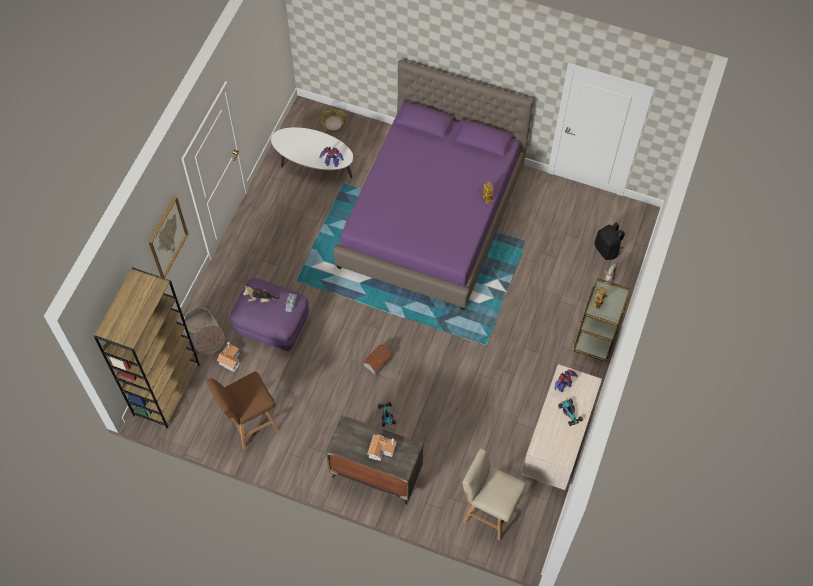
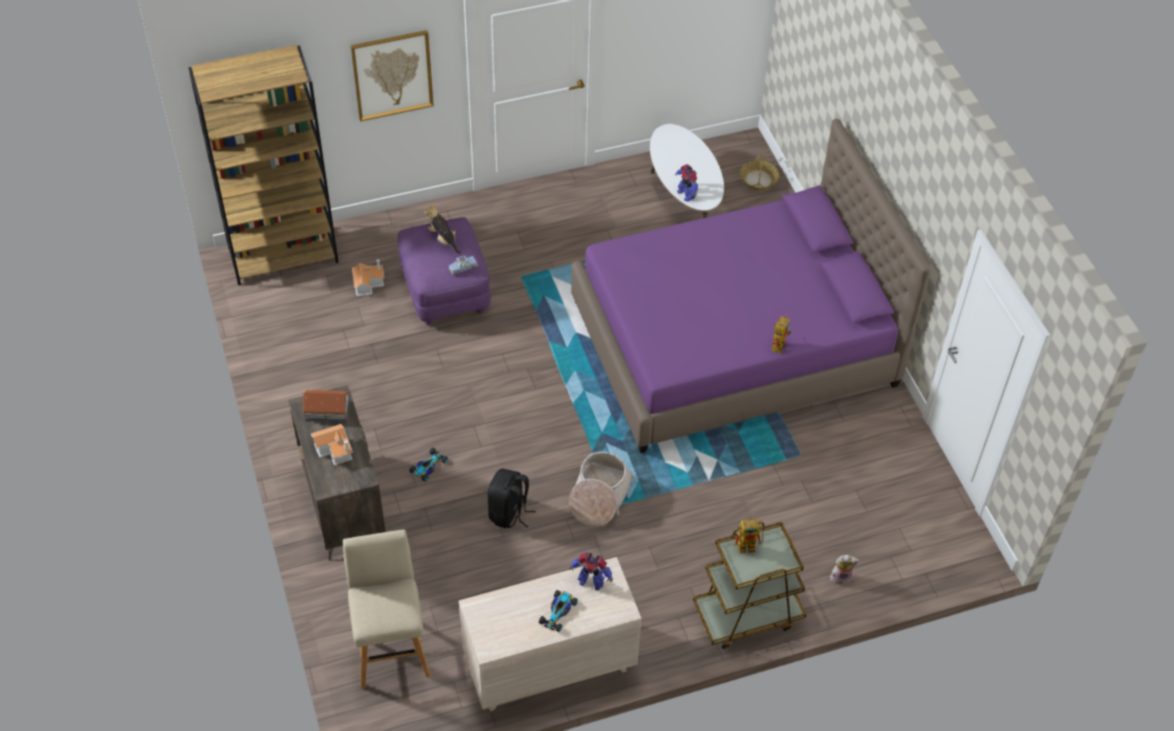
camera: 50 degrees right, 10 degrees down
(204, 334) = (378, 243): basket -> basket (599, 496)
(249, 424) = (305, 349): brown stool -> none
(377, 362) = (489, 414): toy house -> toy house (327, 409)
(607, 250) = (881, 549): black backpack -> black backpack (509, 513)

